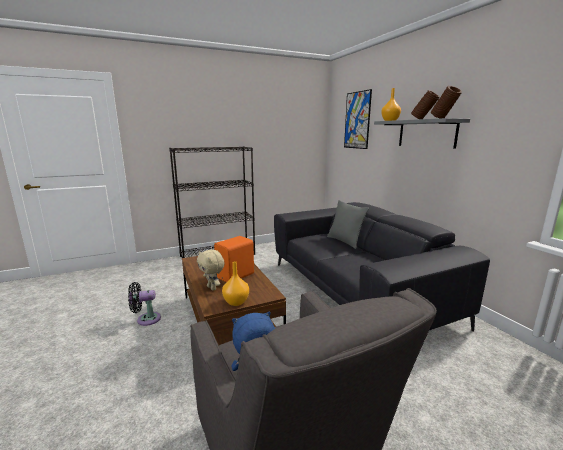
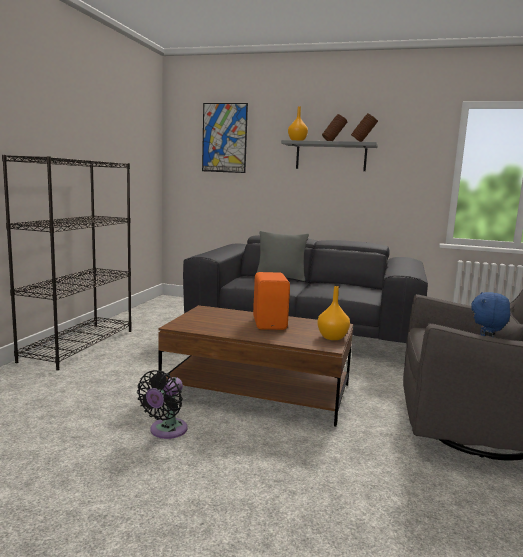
camera: 50 degrees left, 5 degrees down
(212, 288) = (282, 336): beige plush toy -> none

